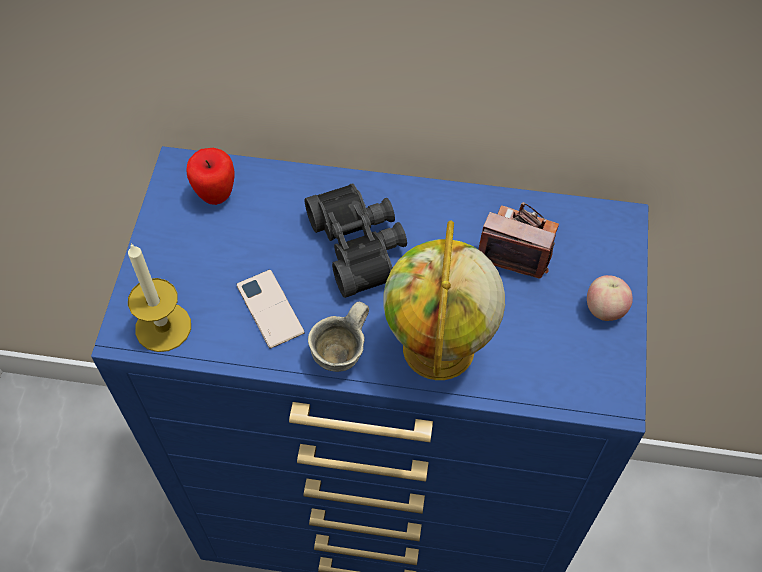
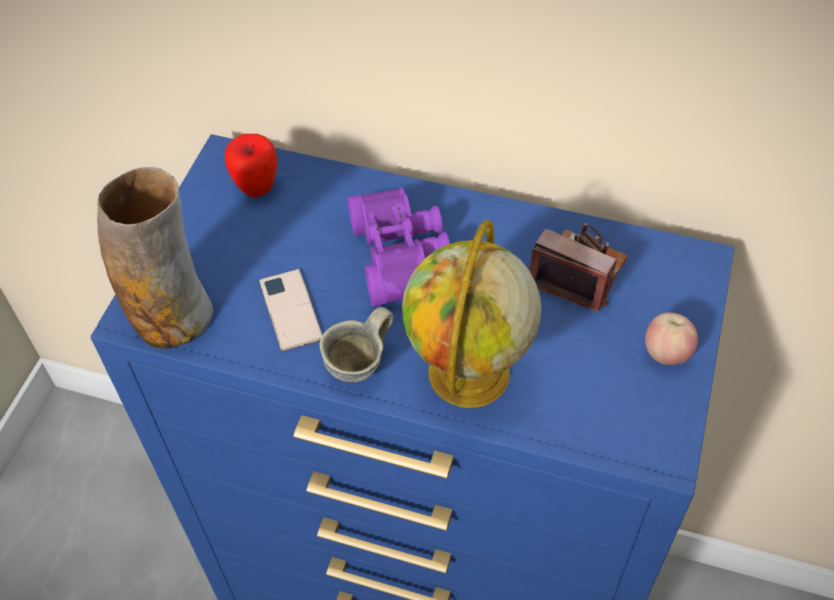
camera: 10 degrees right, 5 degrees down
(163, 327) = (172, 315): candle -> vase
(360, 245) = (402, 255): black binoculars -> purple binoculars

